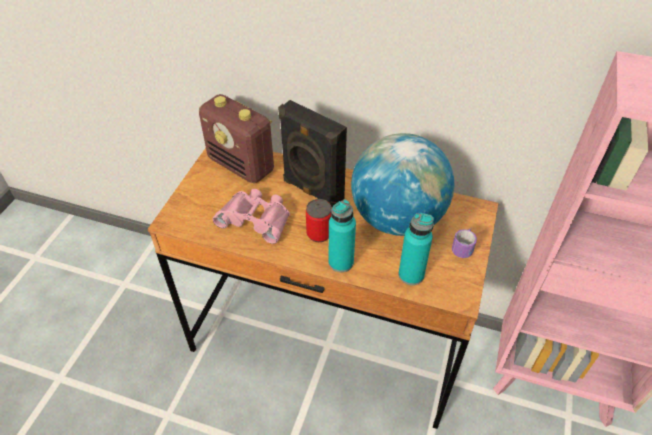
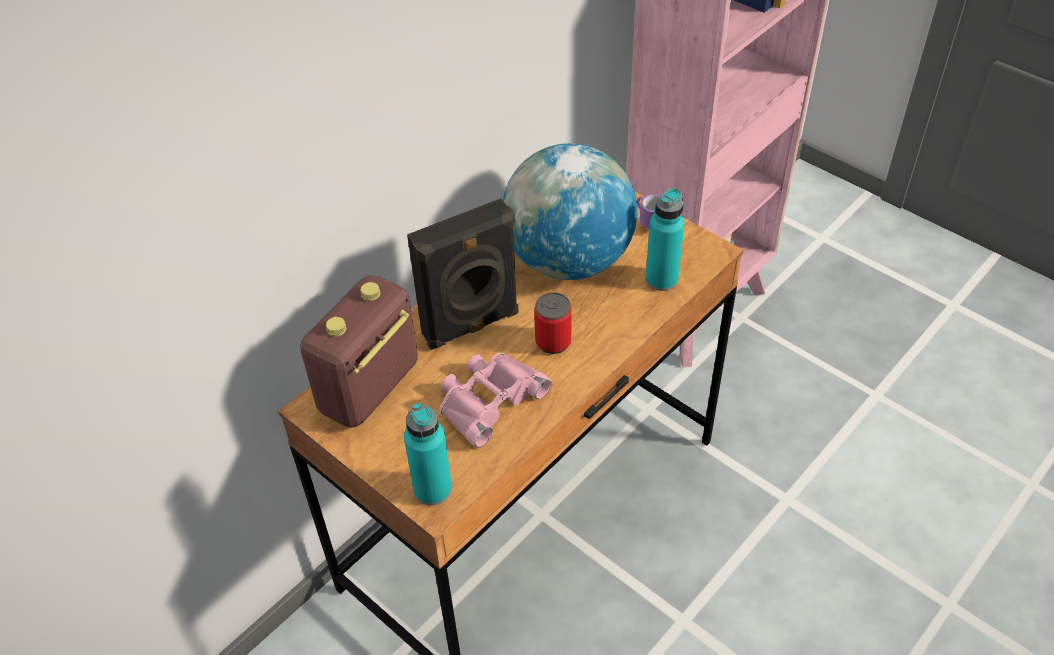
camera: 65 degrees left, 0 degrees up
(242, 165) = (369, 389): radio -> radio turned 150 degrees clockwise
(341, 262) = (611, 335): turquoise bottle -> turquoise bottle (433, 489)

